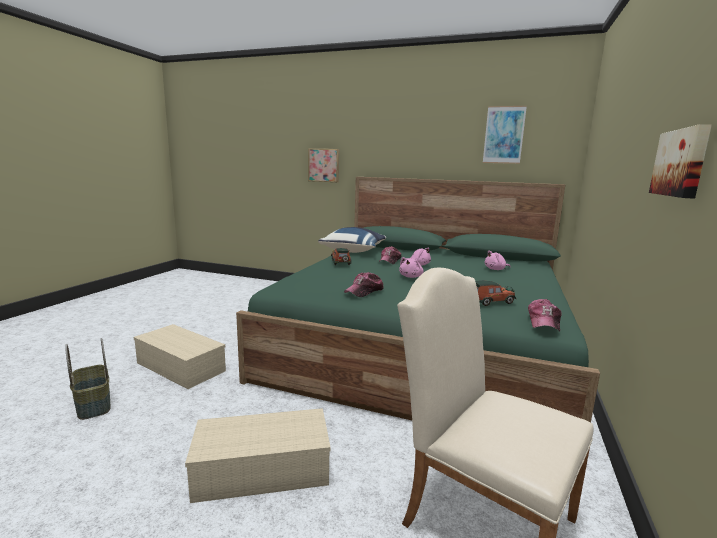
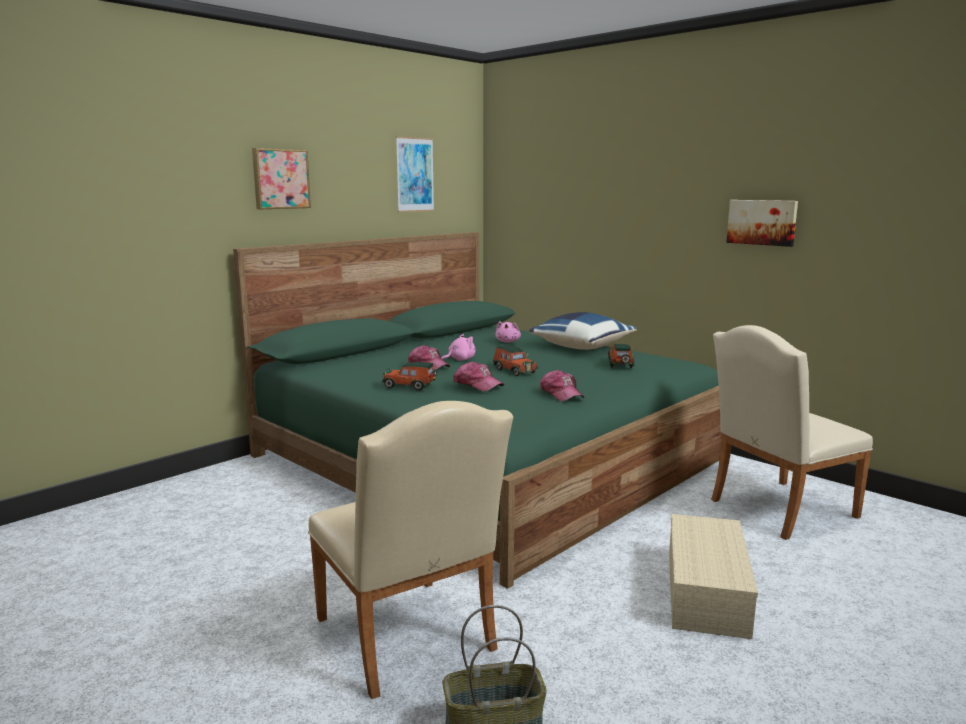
camera: 65 degrees left, 0 degrees up
(179, 367) = (409, 640): beige storage box -> beige chair
(324, 165) = (160, 233): picture -> picture (280, 179)
(354, 251) = (337, 372): blue pillow -> blue pillow (581, 347)
(411, 277) = (513, 370): pink plush toy -> toy car
(544, 322) = (679, 363): cap -> cap (477, 385)

